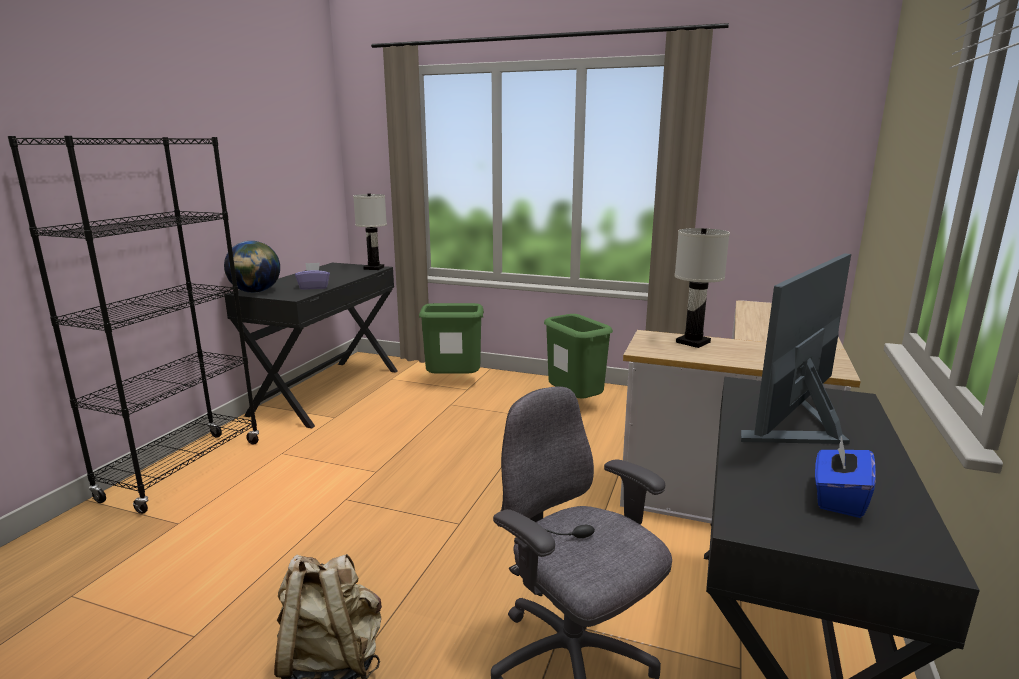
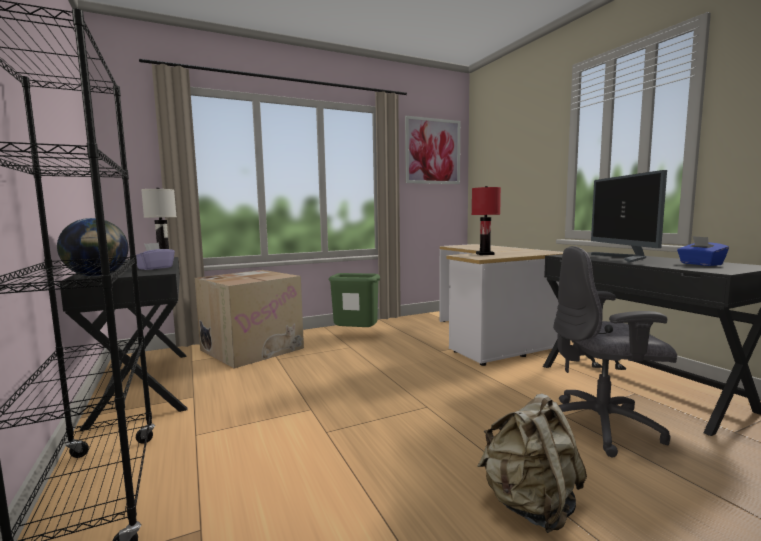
camera: 45 degrees left, 10 degrees down
(454, 383) = (252, 348): green trash can -> cardboard box
(693, 342) = (485, 254): white table lamp -> red table lamp
(788, 123) = (433, 151): none -> picture

